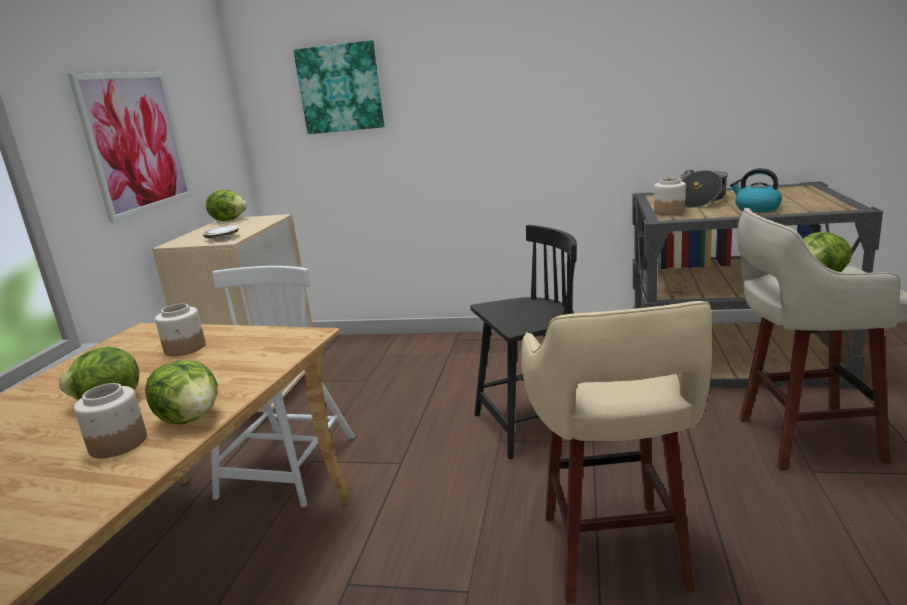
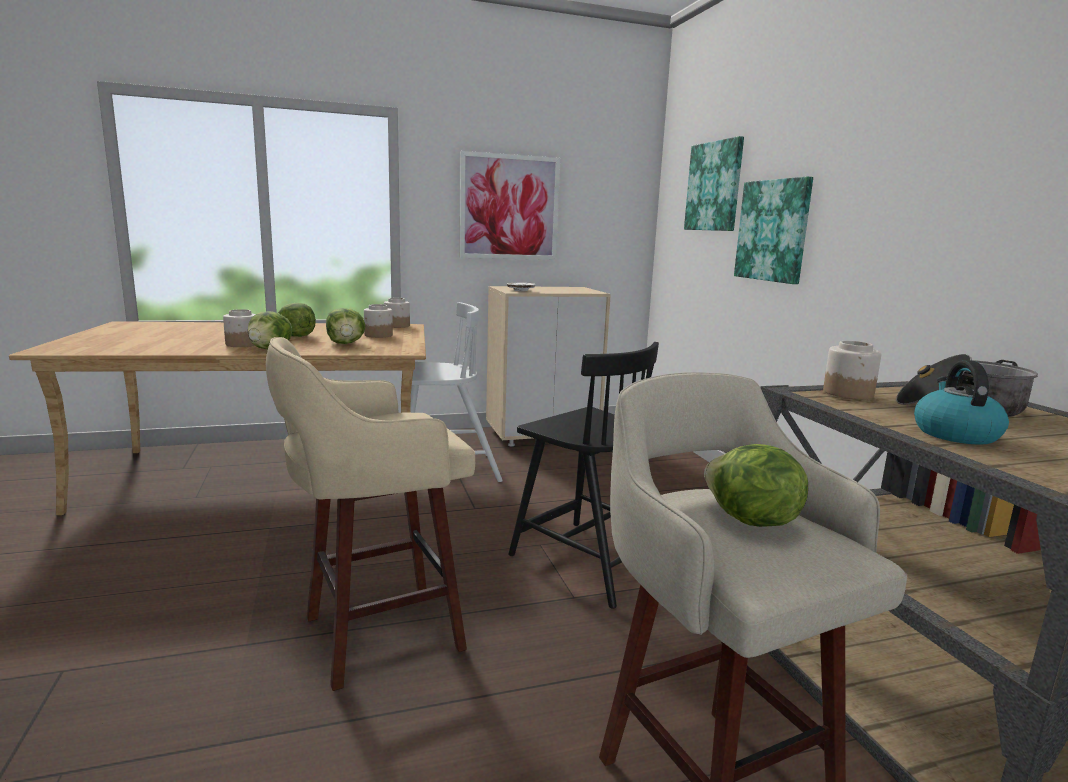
camera: 60 degrees right, 5 degrees down
(131, 336) = (397, 326): none -> jar
(229, 220) = (578, 287): lettuce -> lettuce (346, 343)
(438, 121) = (773, 230): none -> picture

